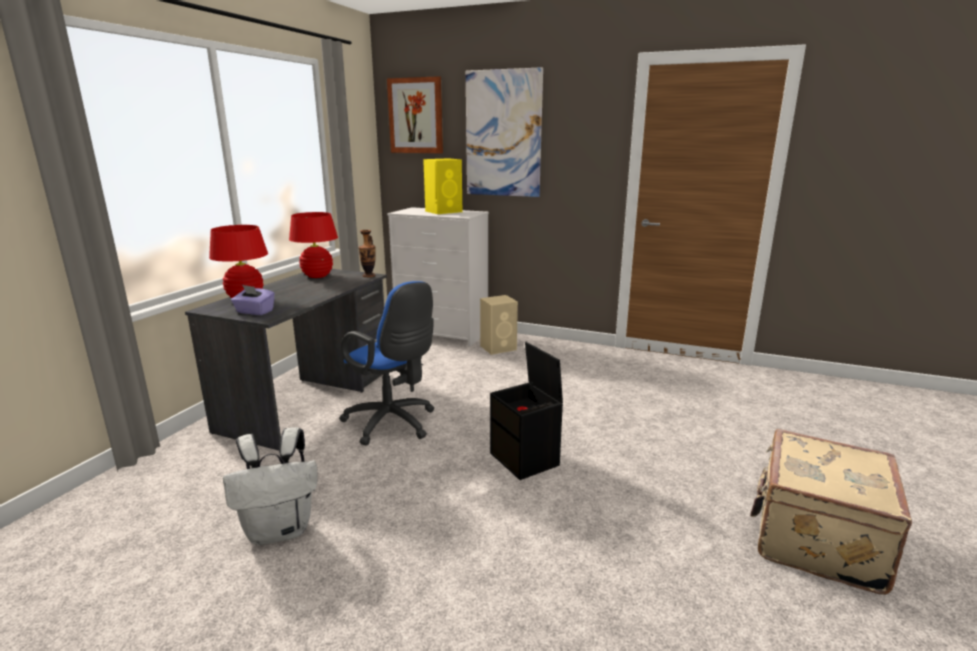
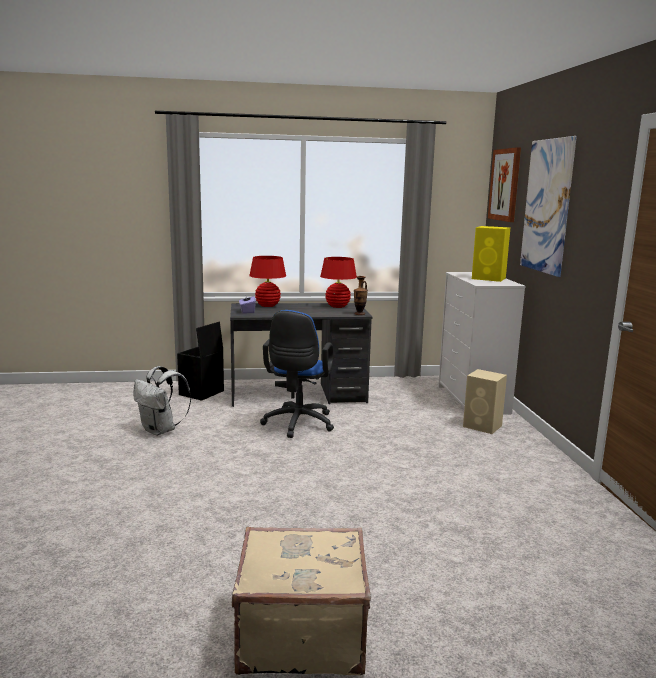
camera: 60 degrees right, 5 degrees down
(525, 459) = (299, 478): black storage box -> black storage box (201, 393)

